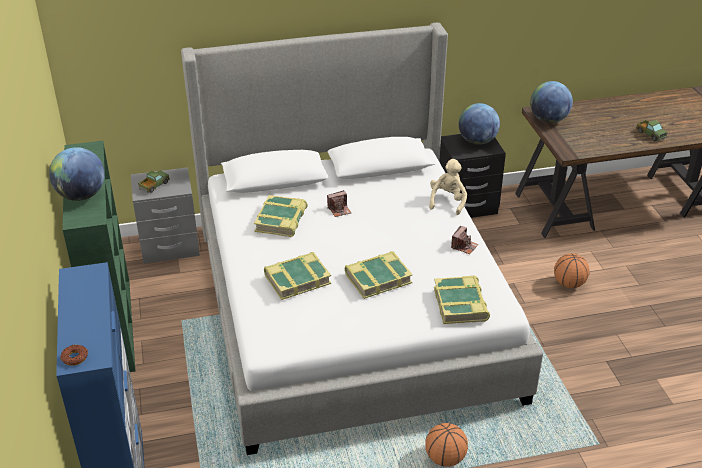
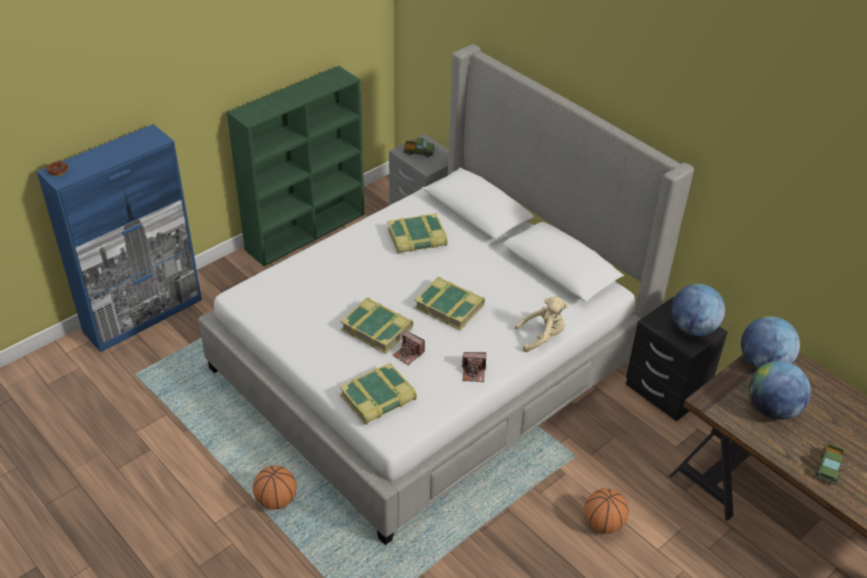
camera: 60 degrees right, 5 degrees up
(81, 195) = (275, 101): globe -> globe (772, 409)
(297, 279) = (338, 279): book -> book (449, 307)
(339, 210) = (463, 268): camera -> camera (408, 354)

